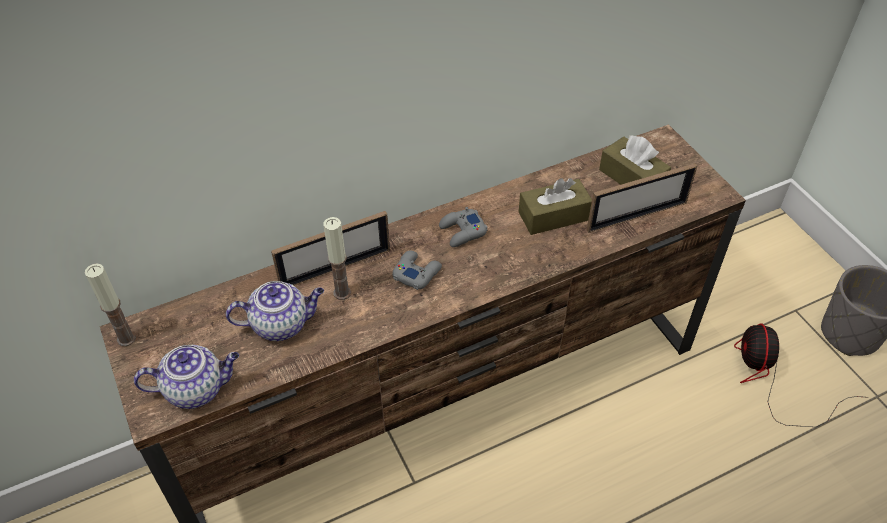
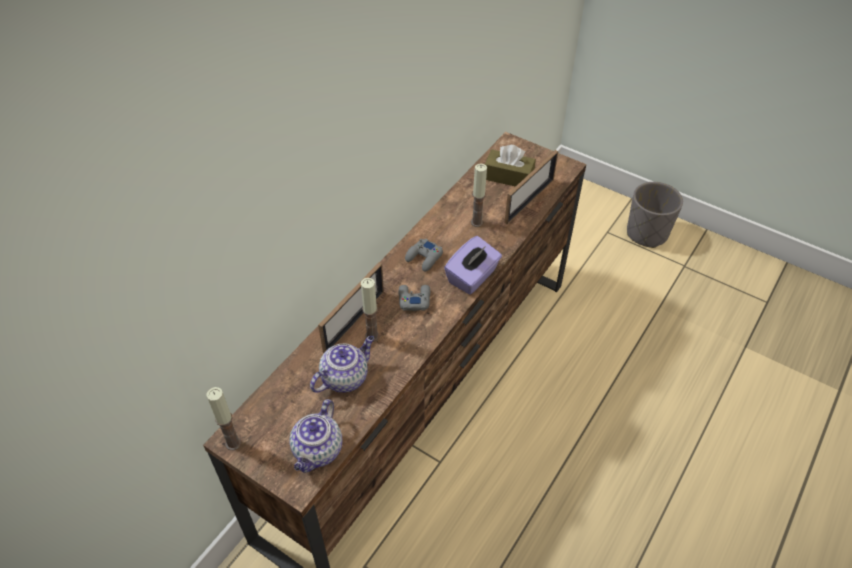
camera: 30 degrees left, 0 degrees up
(196, 389) = (318, 451): teapot -> teapot turned 150 degrees clockwise
(501, 276) = (472, 277): none -> purple tissue box
(553, 216) = (477, 222): brown tissue box -> candle
(772, 381) = (621, 284): fan -> none

